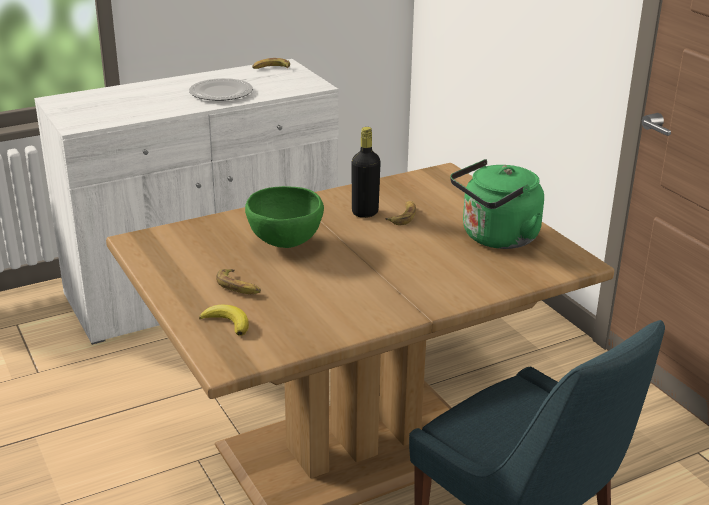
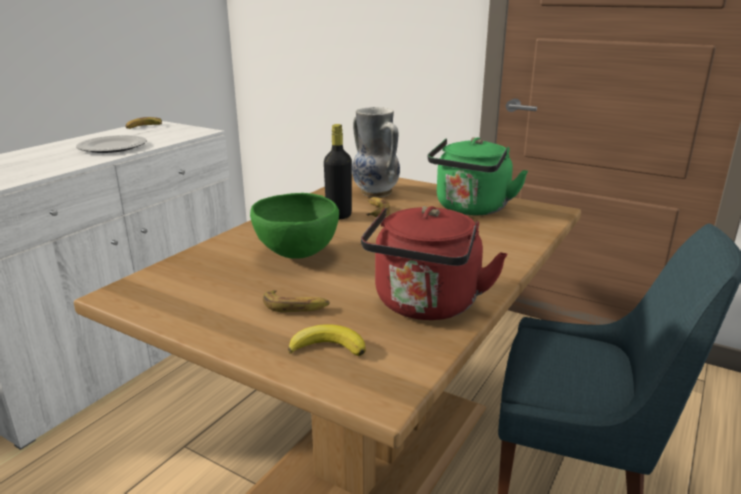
camera: 30 degrees left, 5 degrees down
(329, 316) = (425, 306): none -> red kettle
(429, 195) = (375, 193): none -> vase

